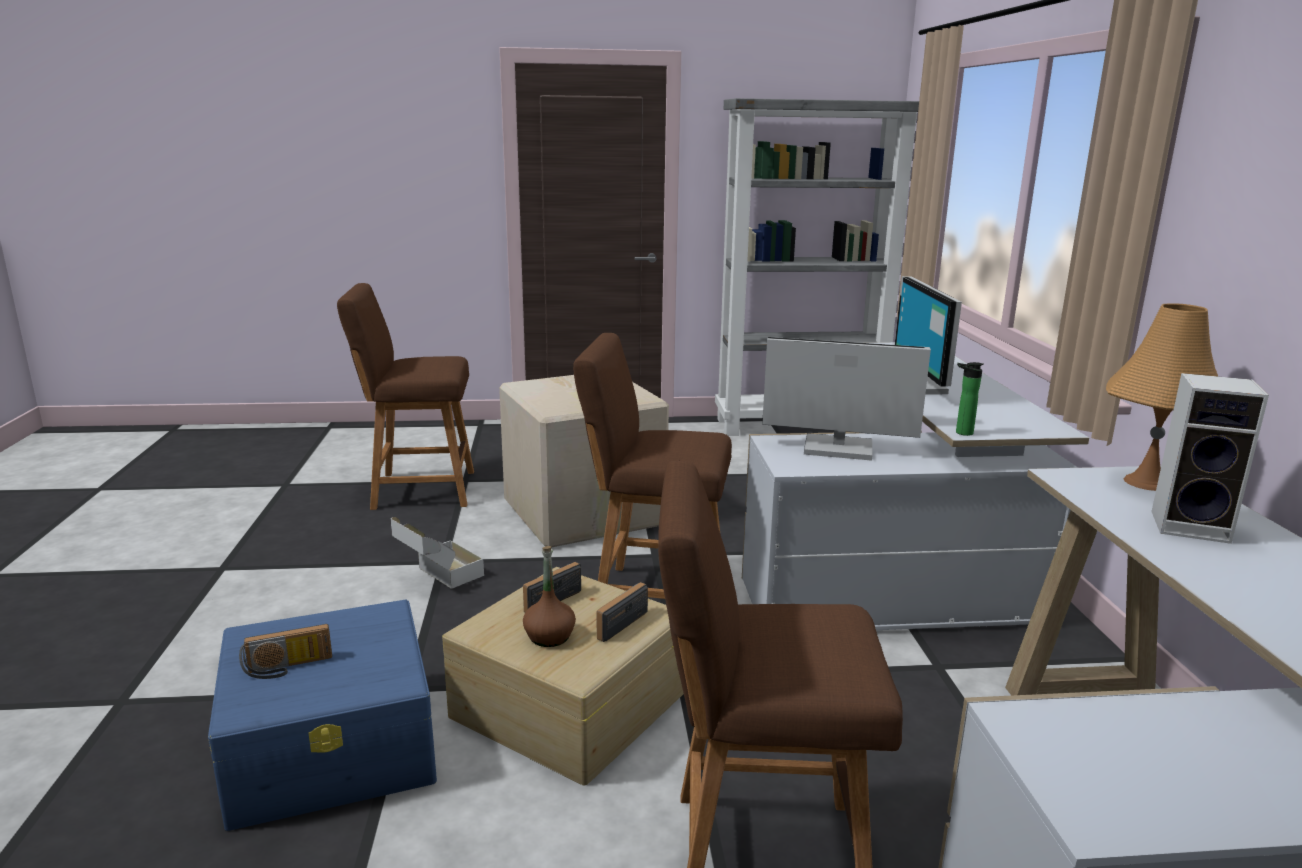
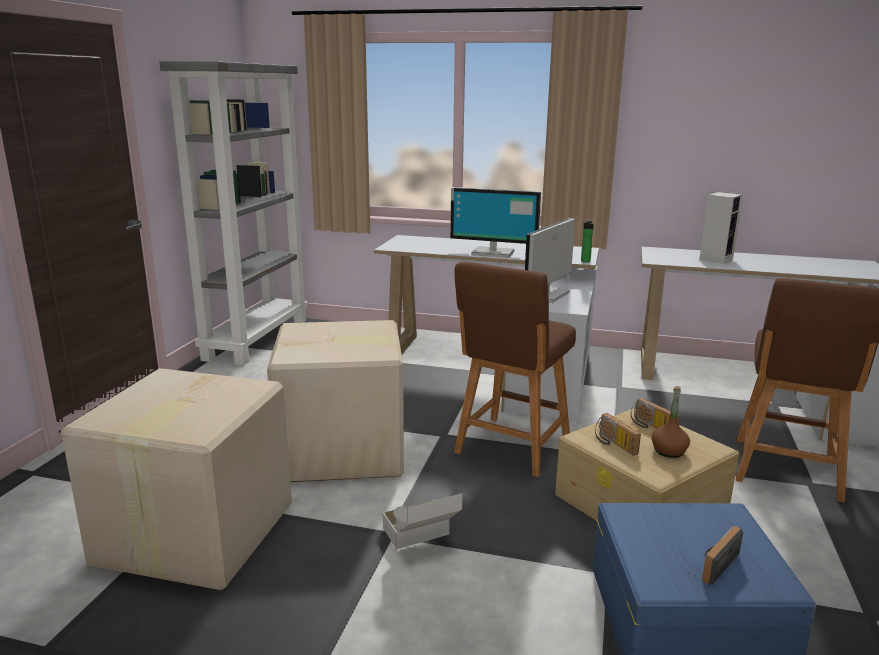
camera: 70 degrees left, 0 degrees up
(288, 668) = (714, 563): radio -> radio turned 135 degrees counterclockwise
(418, 490) = (192, 534): brown stool -> cardboard box
(1147, 482) = (664, 253): orange table lamp -> none

